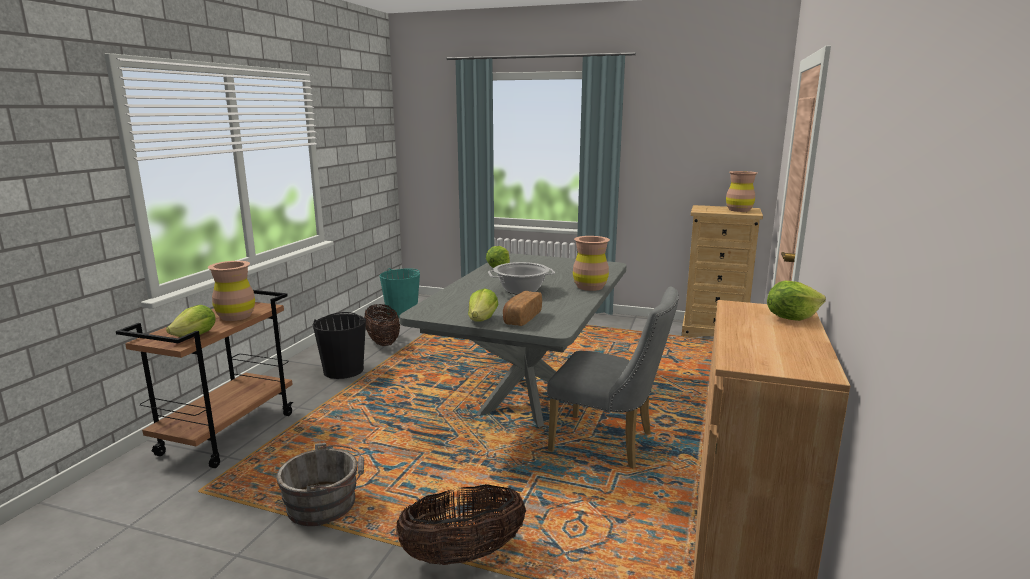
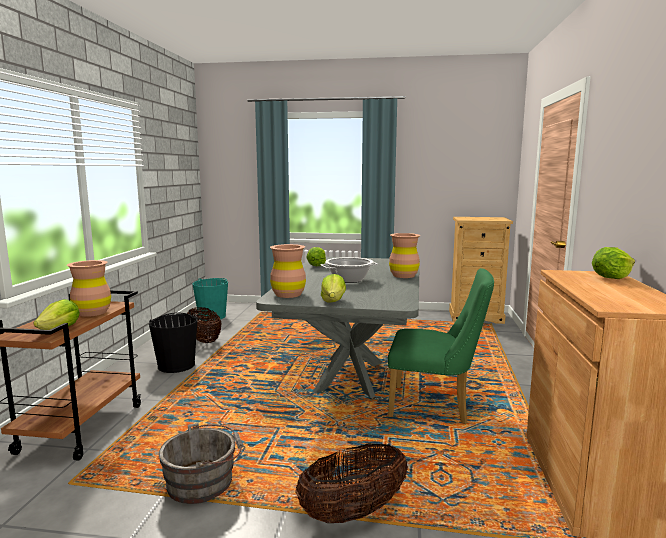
camera: 10 degrees left, 5 degrees down
(521, 318) = (366, 299): bread -> none
(609, 443) = (436, 406): grey chair -> green chair
(739, 210) = (491, 218): brown vase -> brown vase (288, 294)

